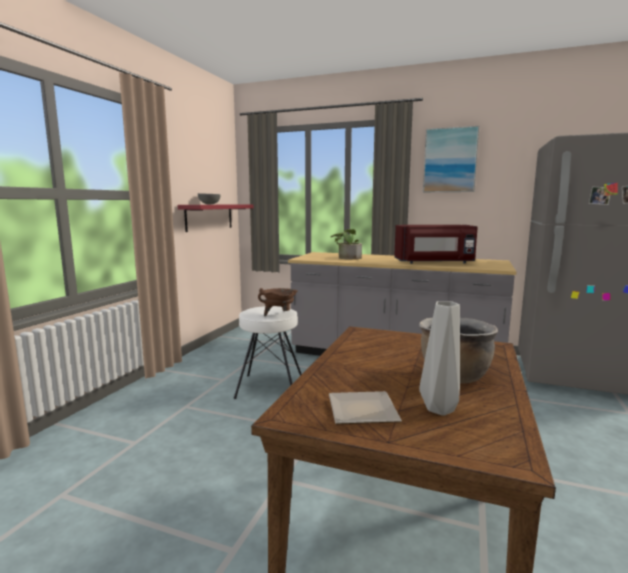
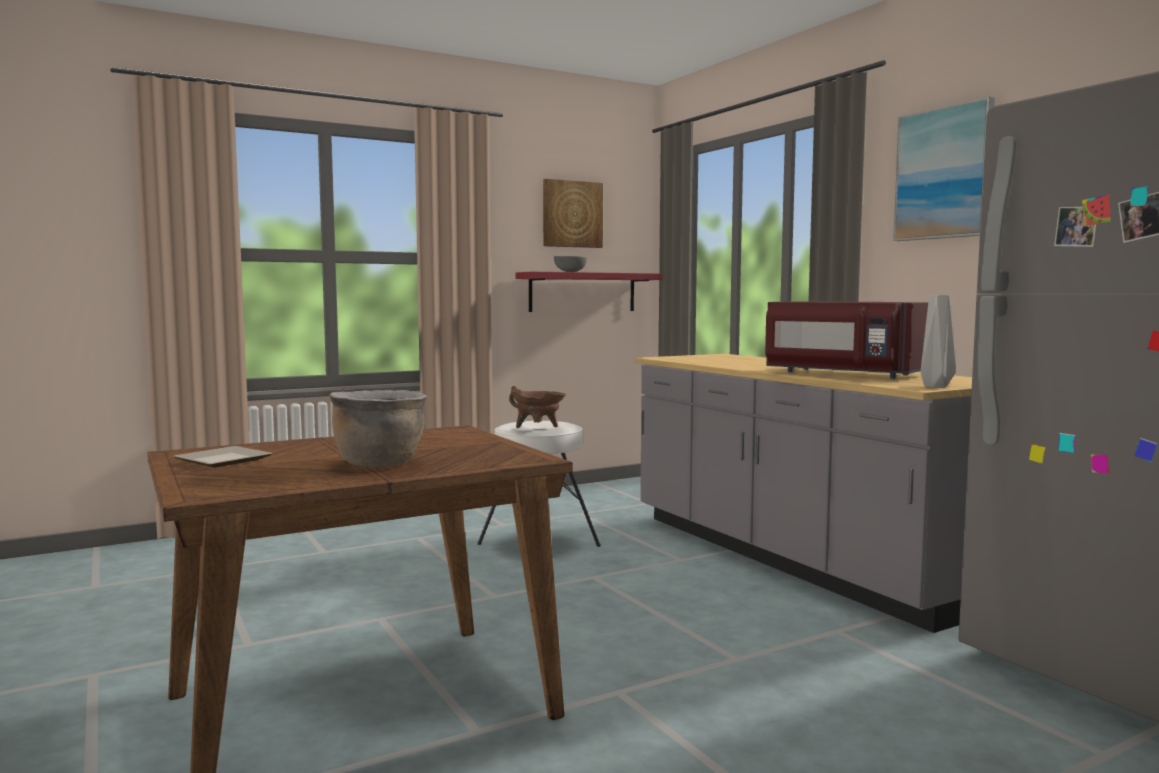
camera: 40 degrees right, 5 degrees down
(202, 165) = (572, 214): none -> picture
(347, 257) = (731, 361): potted plant -> none
(439, 408) = (275, 471): grey vase -> grey vase (936, 386)

